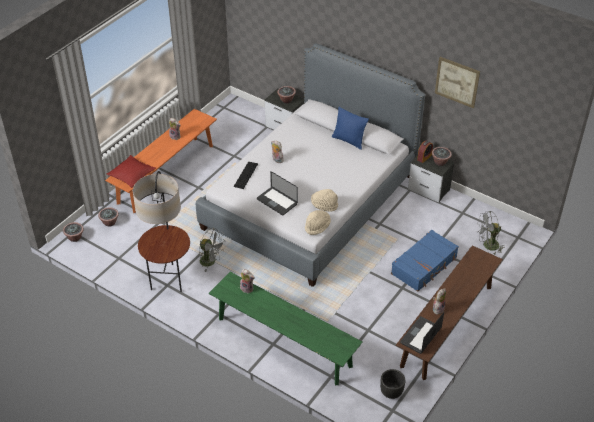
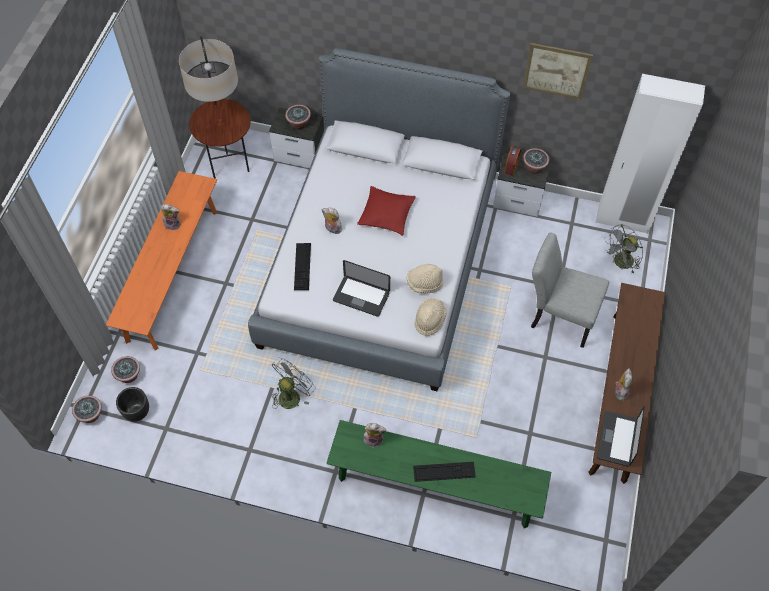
camera: 20 degrees left, 15 degrees up
(131, 175) = (139, 305): red pillow -> red pillow (386, 214)
(169, 279) = (247, 439): floor lamp -> floor lamp (228, 161)
(211, 261) = (292, 394): grey fan -> grey fan turned 60 degrees counterclockwise
(286, 320) = (444, 471): none -> keyboard
(349, 141) = (412, 171): blue pillow -> none
(391, 393) = (594, 516): black planter -> black planter (137, 412)
(424, 266) = (558, 316): blue suitcase -> grey chair
(503, 220) = (623, 220): none -> white wardrobe

